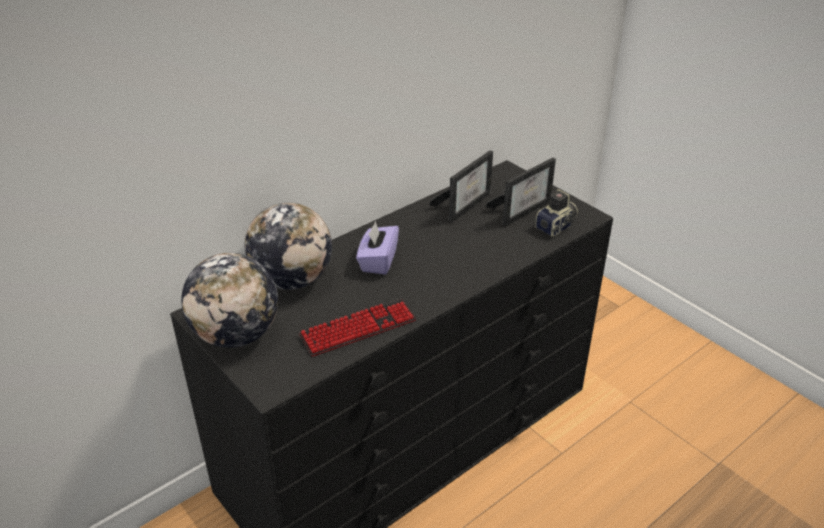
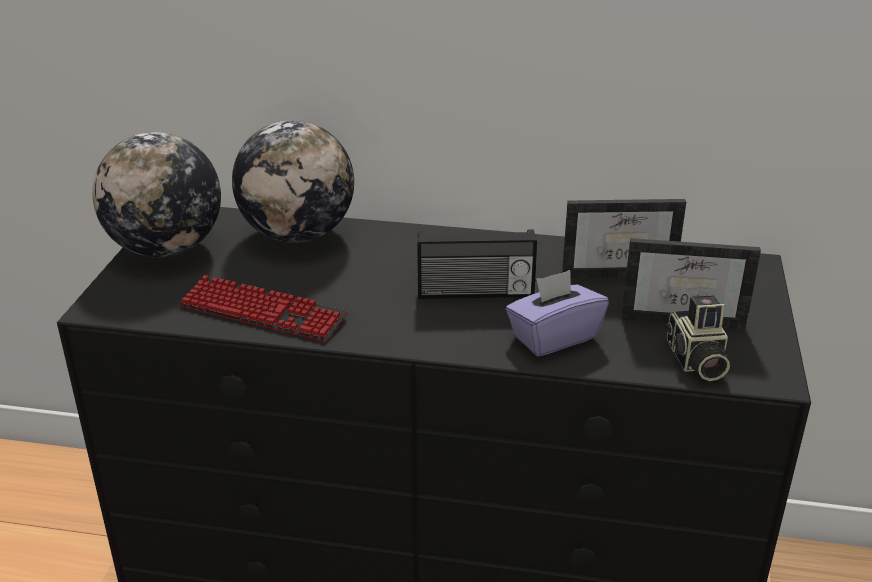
camera: 50 degrees right, 5 degrees down
(378, 261) = (406, 267): purple tissue box -> purple tissue box (553, 337)
(431, 253) = (475, 293): none -> radio
(557, 226) = (695, 361): camera -> camera turned 75 degrees clockwise

